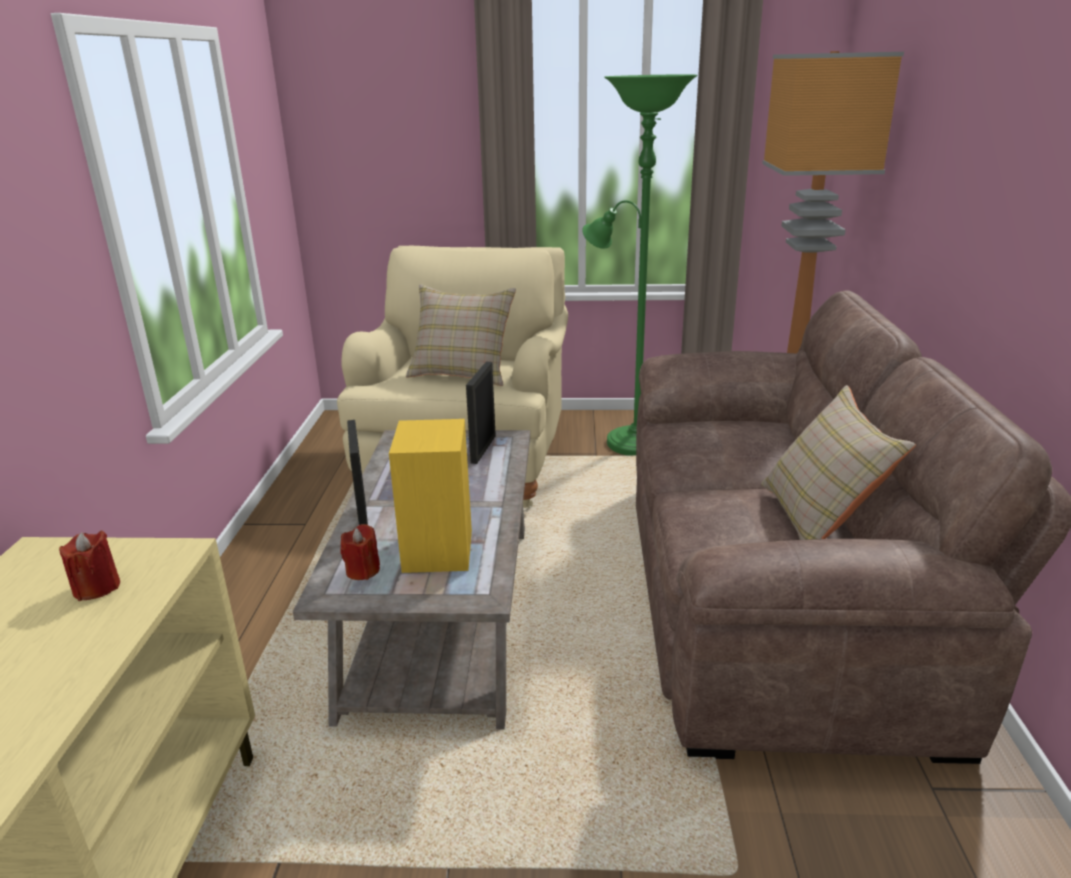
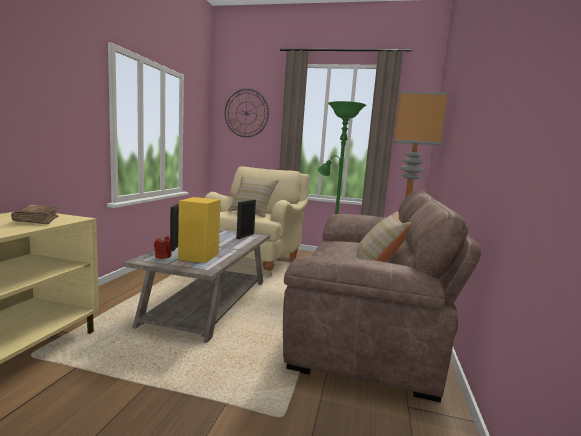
camera: 10 degrees right, 15 degrees down
(97, 588) = (37, 220): red candle -> brown book
(379, 99) = (246, 113): none -> wall clock

